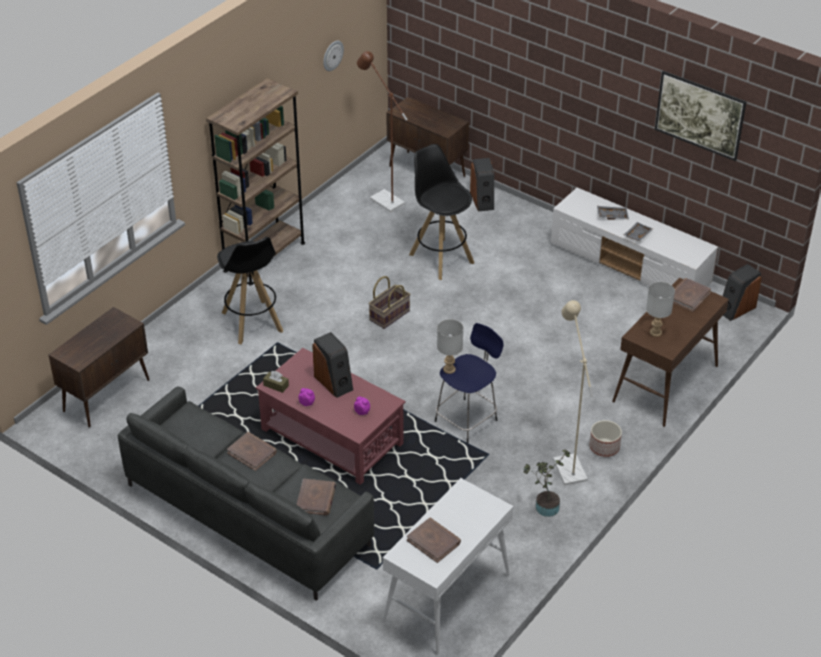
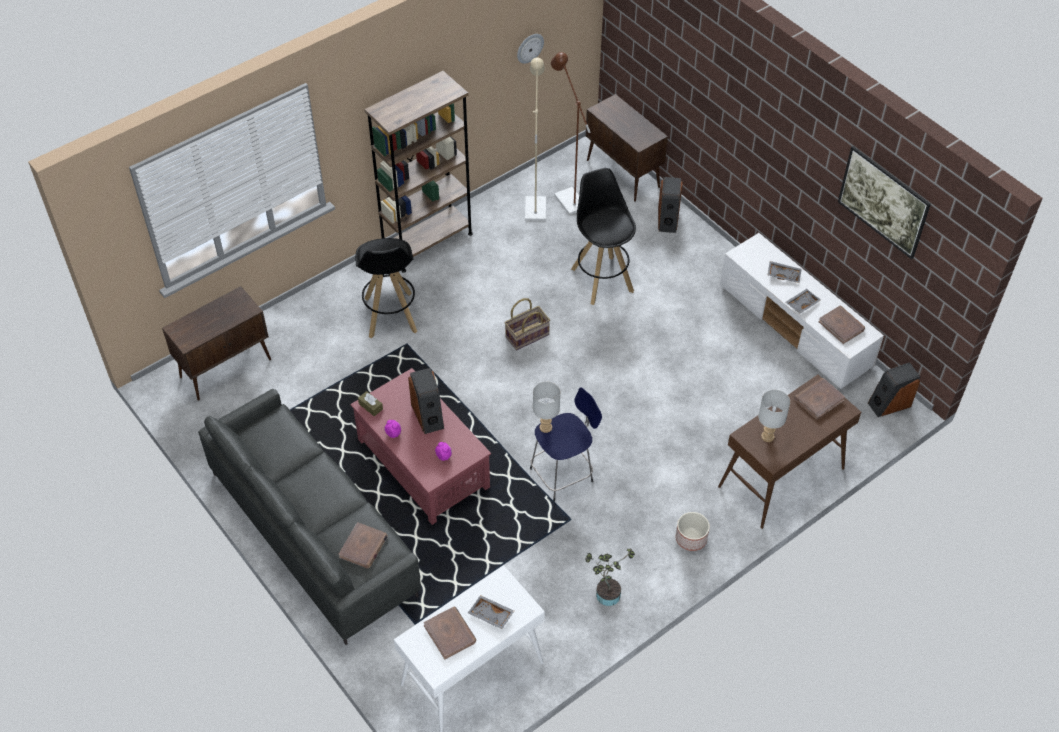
camera: 15 degrees right, 10 degrees up
(252, 453) = (321, 479): brown book -> brown book (841, 326)
(465, 519) = (490, 615): none -> grey tray
(567, 464) = (646, 549): beige floor lamp -> beige floor lamp (535, 204)

